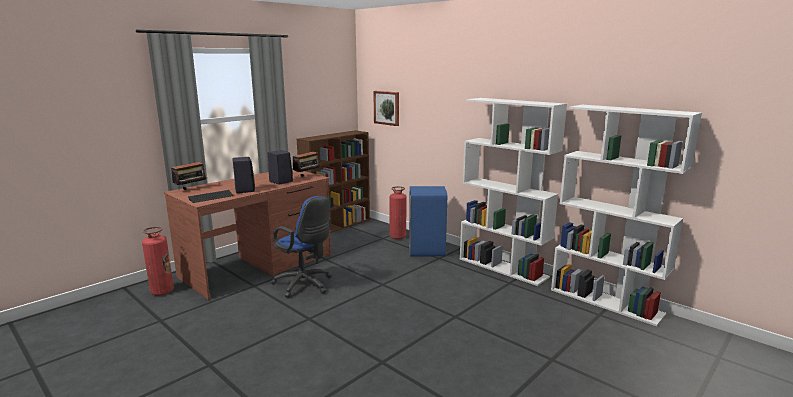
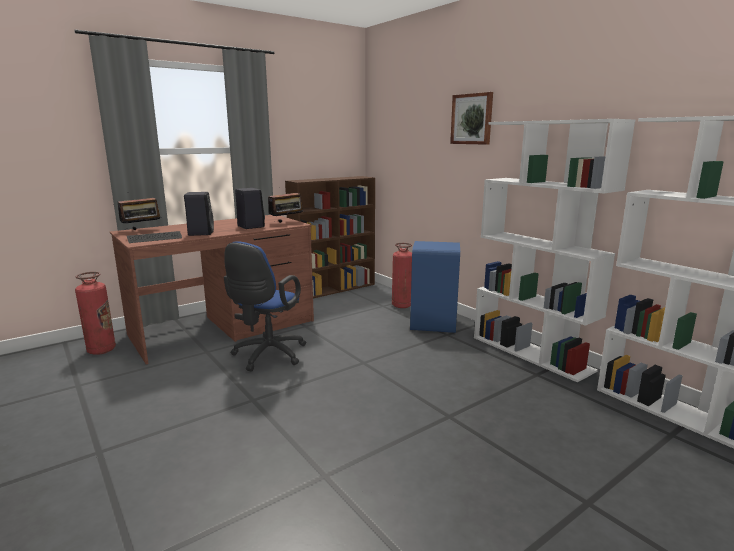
camera: 10 degrees right, 0 degrees up
(305, 285) = (267, 356): blue office chair -> blue office chair turned 60 degrees clockwise
(387, 108) = (397, 146): picture -> picture (472, 119)

